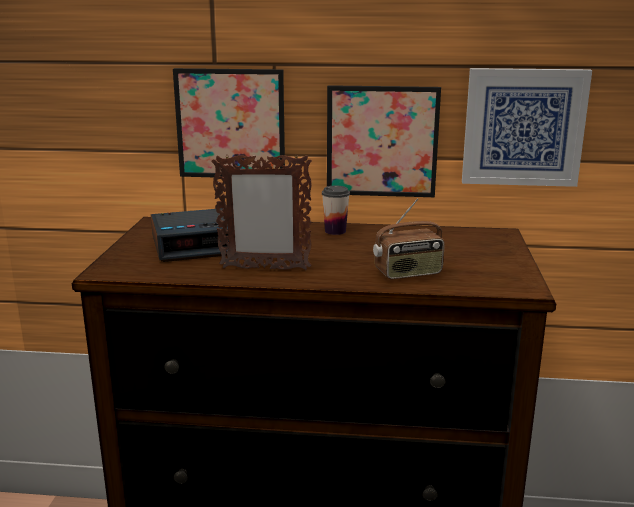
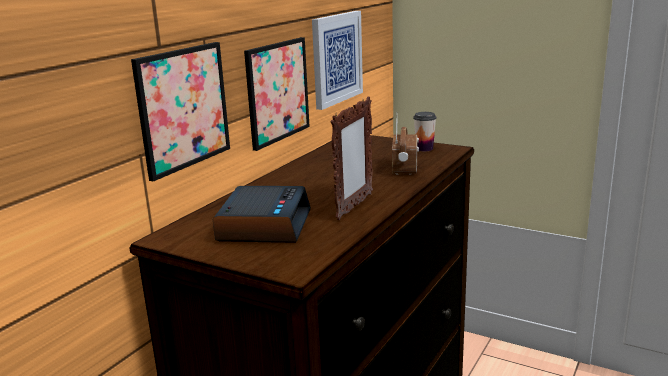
camera: 65 degrees left, 0 degrees up
(335, 231) = (291, 175): cup -> cup (424, 148)

